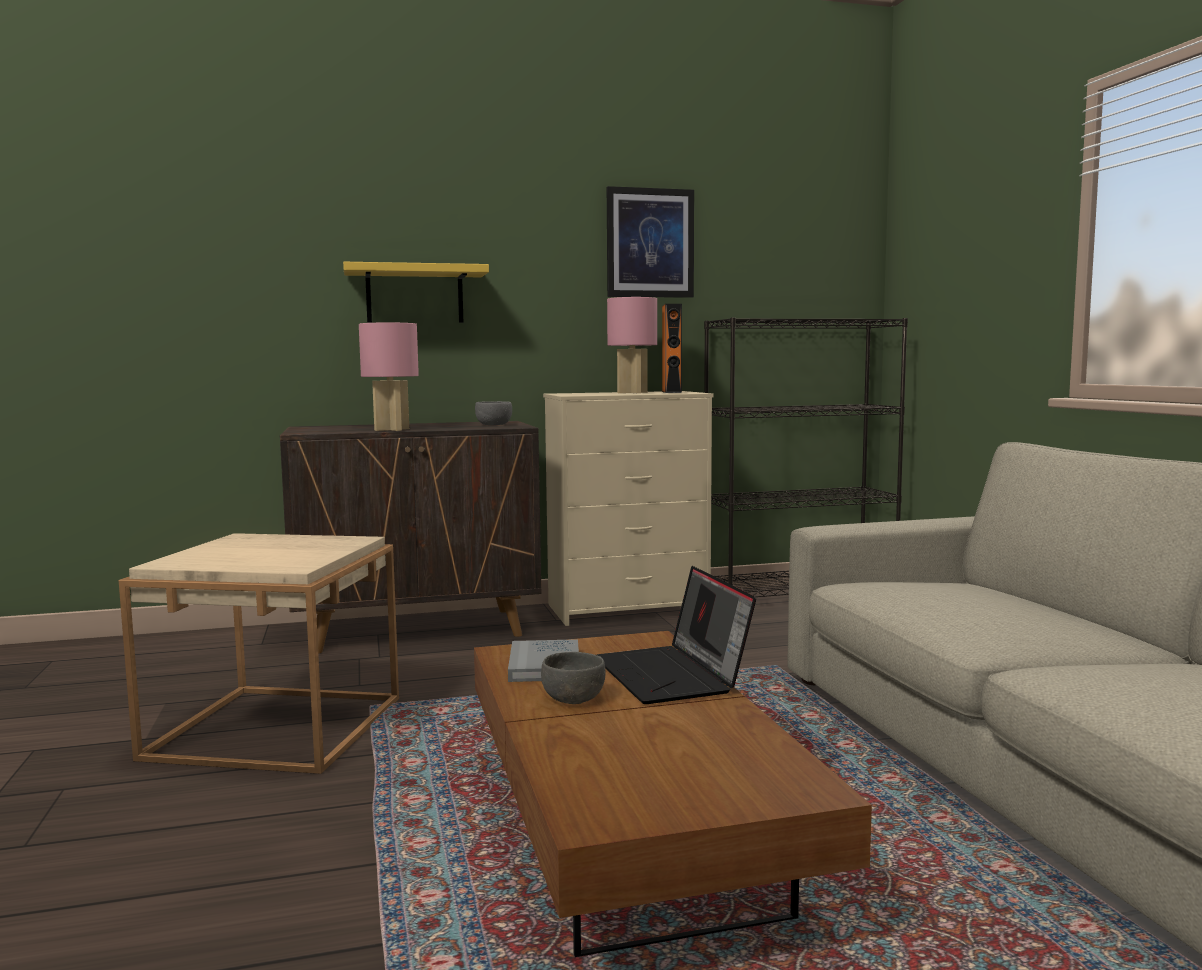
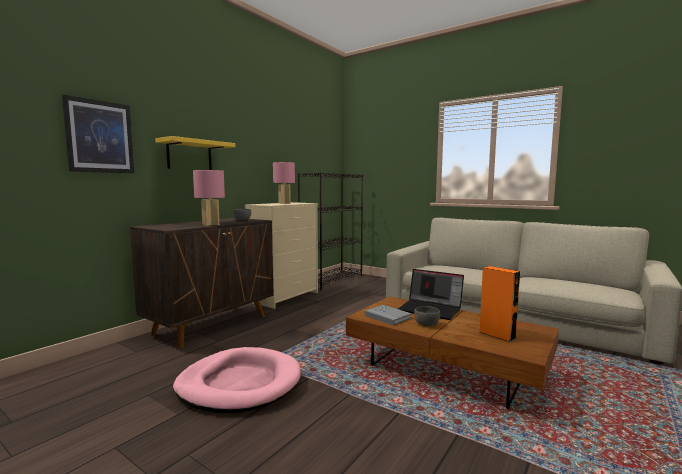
camera: 40 degrees left, 0 degrees up
(276, 727) = (239, 384): beige side table -> pink dog bed
(650, 243) = (279, 139): picture -> picture (100, 137)
(671, 392) = (296, 202): orange speaker -> orange speaker (497, 335)

